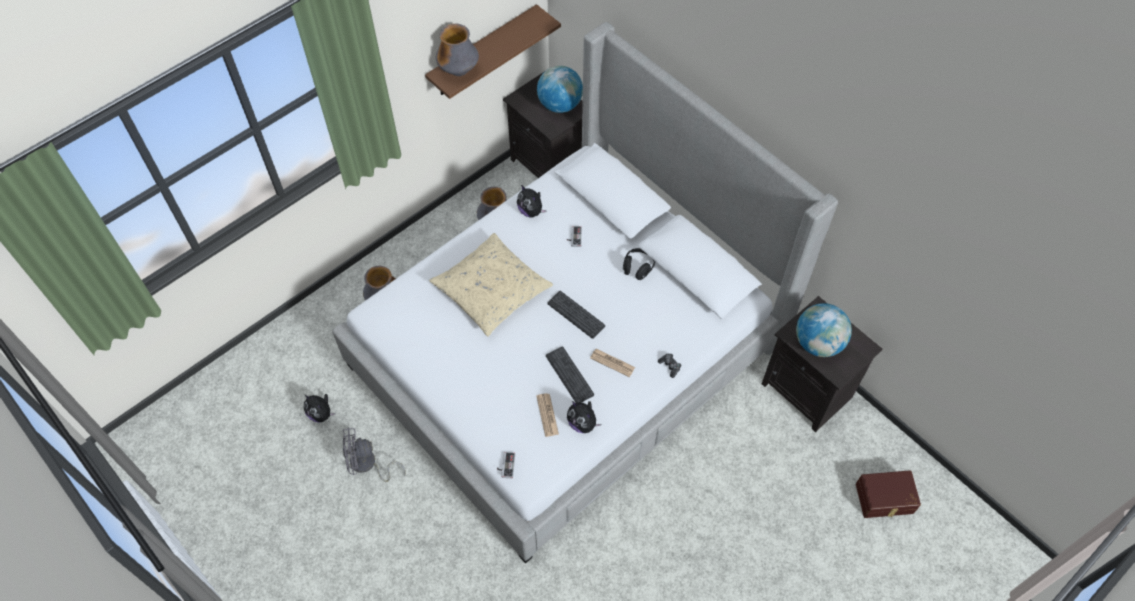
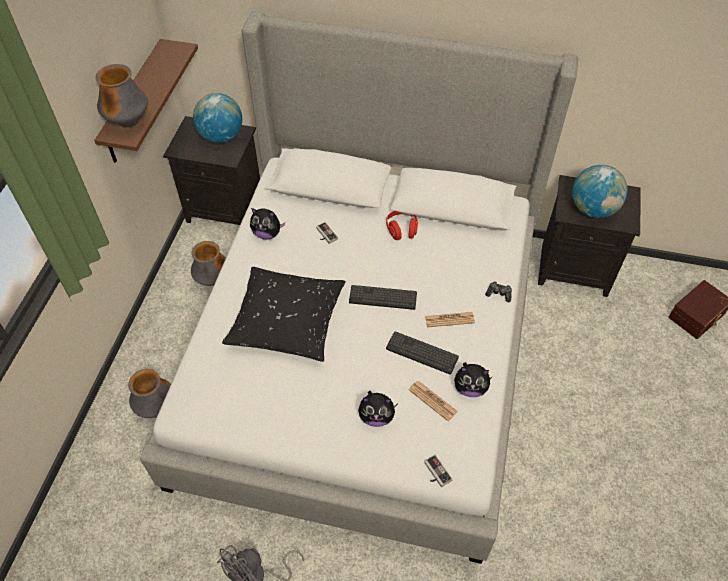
camera: 35 degrees left, 5 degrees down
(321, 414) = (169, 557): plush toy -> plush toy (376, 416)
(491, 290) = (287, 320): beige pillow -> black pillow
(638, 268) = (401, 230): black headphones -> red headphones

